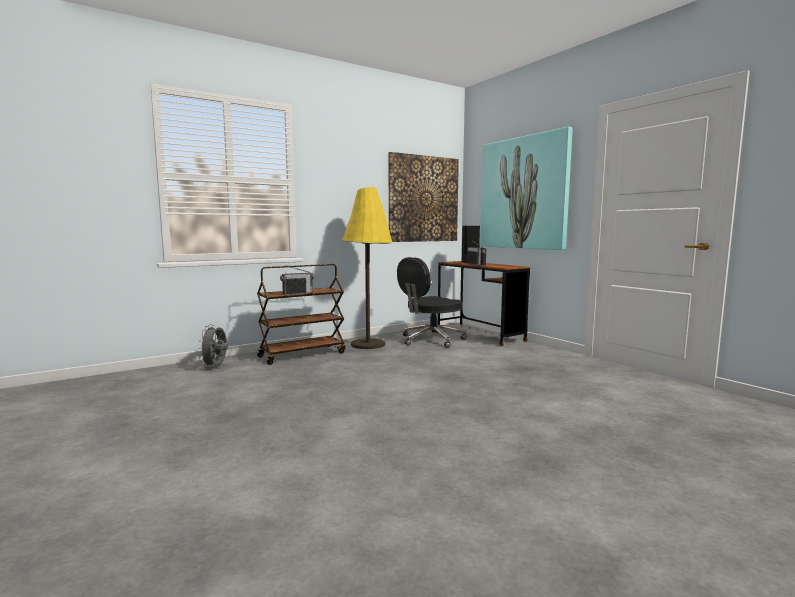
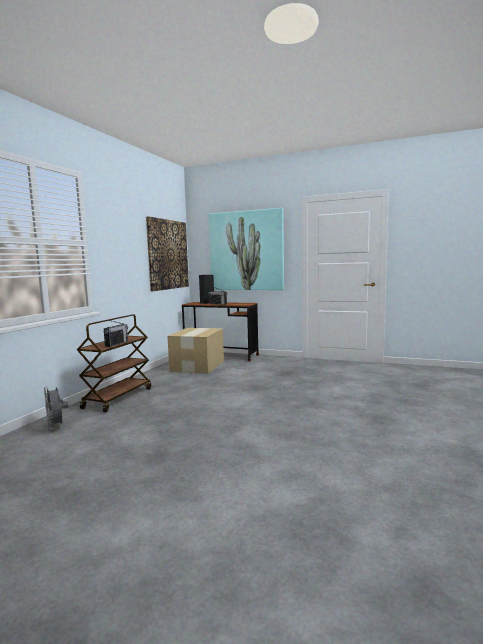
camera: 35 degrees left, 0 degrees up
(368, 344) = (157, 379): yellow floor lamp -> none
(431, 340) = (197, 366): black office chair -> cardboard box

